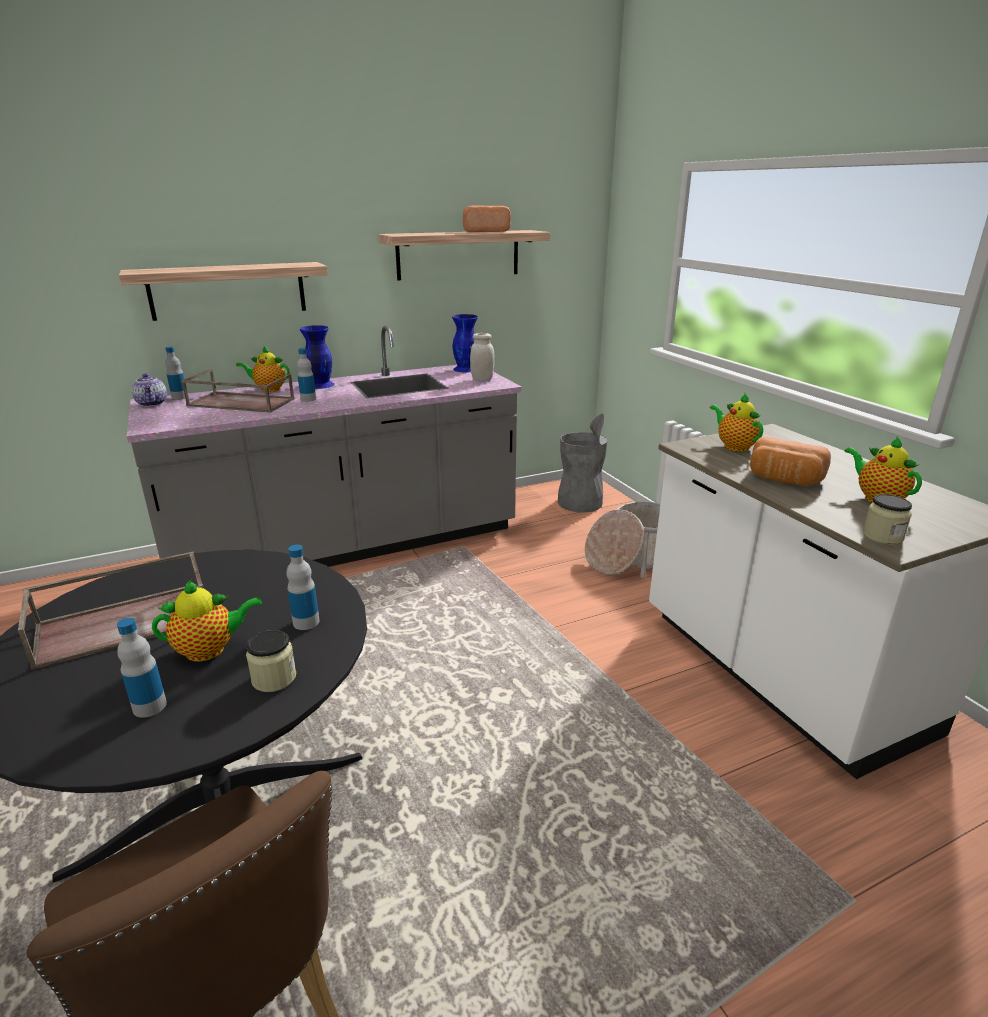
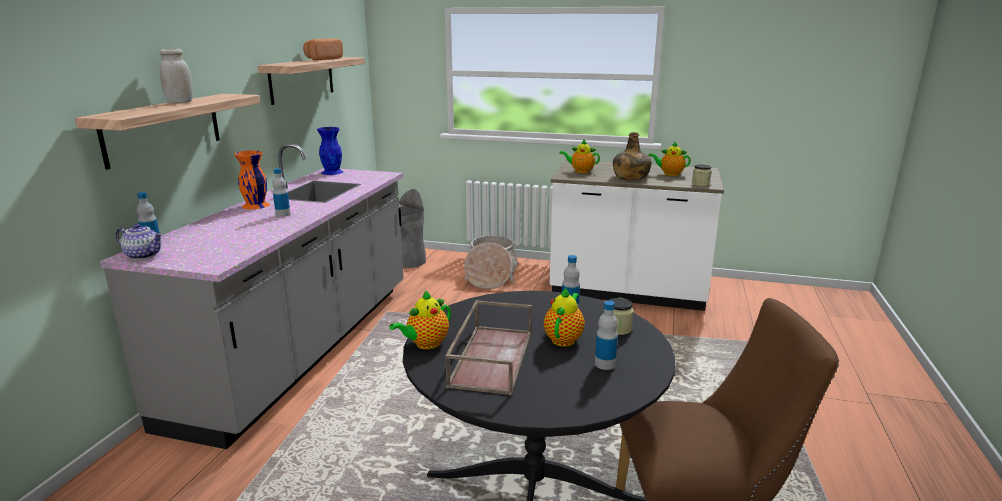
camera: 50 degrees left, 5 degrees down
(239, 402) = (231, 231): brown tray -> none
(268, 389) = (220, 218): teapot -> teapot (425, 344)
(320, 385) = (255, 205): blue vase -> orange vase
(482, 379) = (365, 175): white jar -> white jar (180, 102)
(783, 480) = (630, 177): bread -> green bottle

